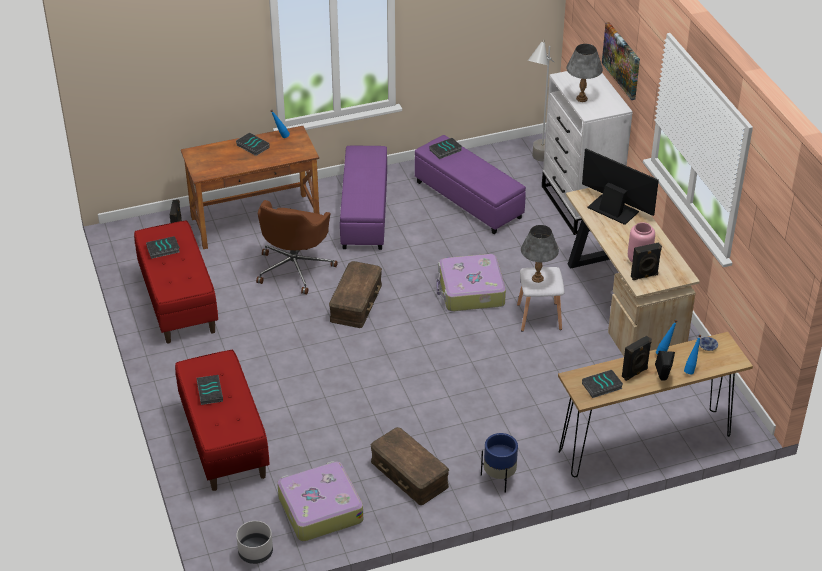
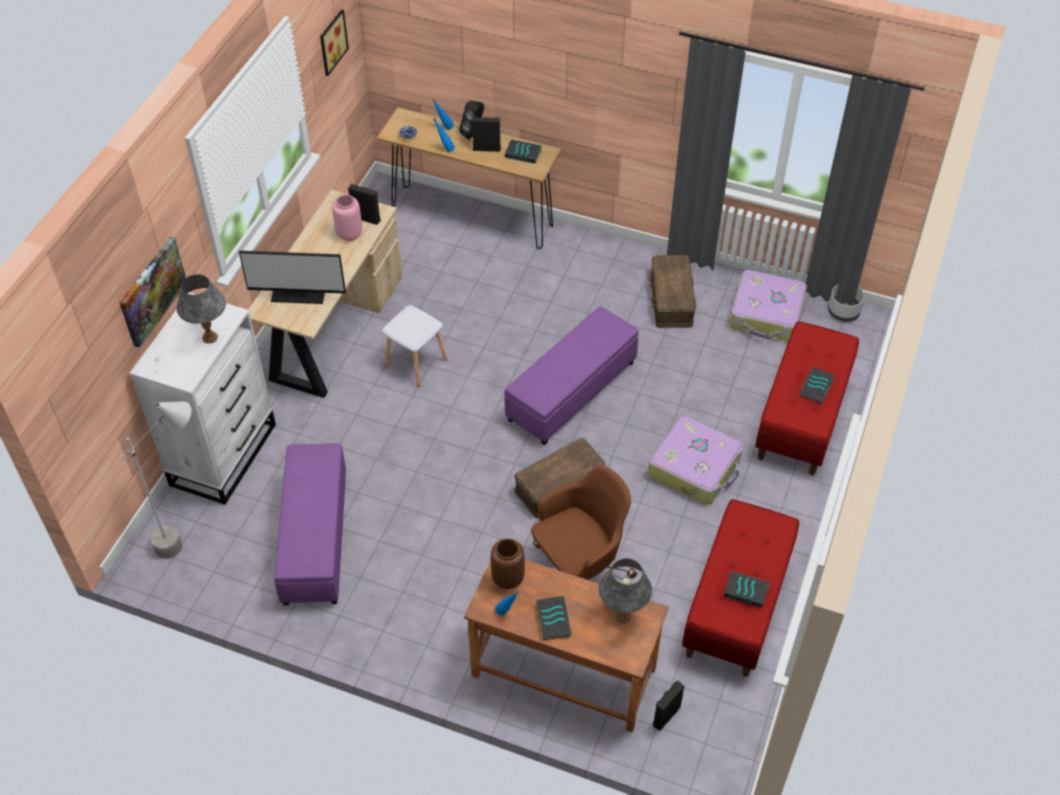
camera: 140 degrees left, 10 degrees up
(297, 149) = (507, 578): none -> brown vase
(363, 213) = (438, 598): purple ottoman -> purple ottoman (572, 392)
(445, 151) = (304, 548): book -> none
(470, 291) = (442, 427): suitcase -> suitcase (695, 468)
(499, 479) = (607, 256): blue planter -> none
(537, 278) = (417, 325): grey table lamp -> grey table lamp (623, 615)
(613, 209) = (299, 292): monitor -> monitor turned 75 degrees counterclockwise
(774, 233) = (331, 42): none -> picture

